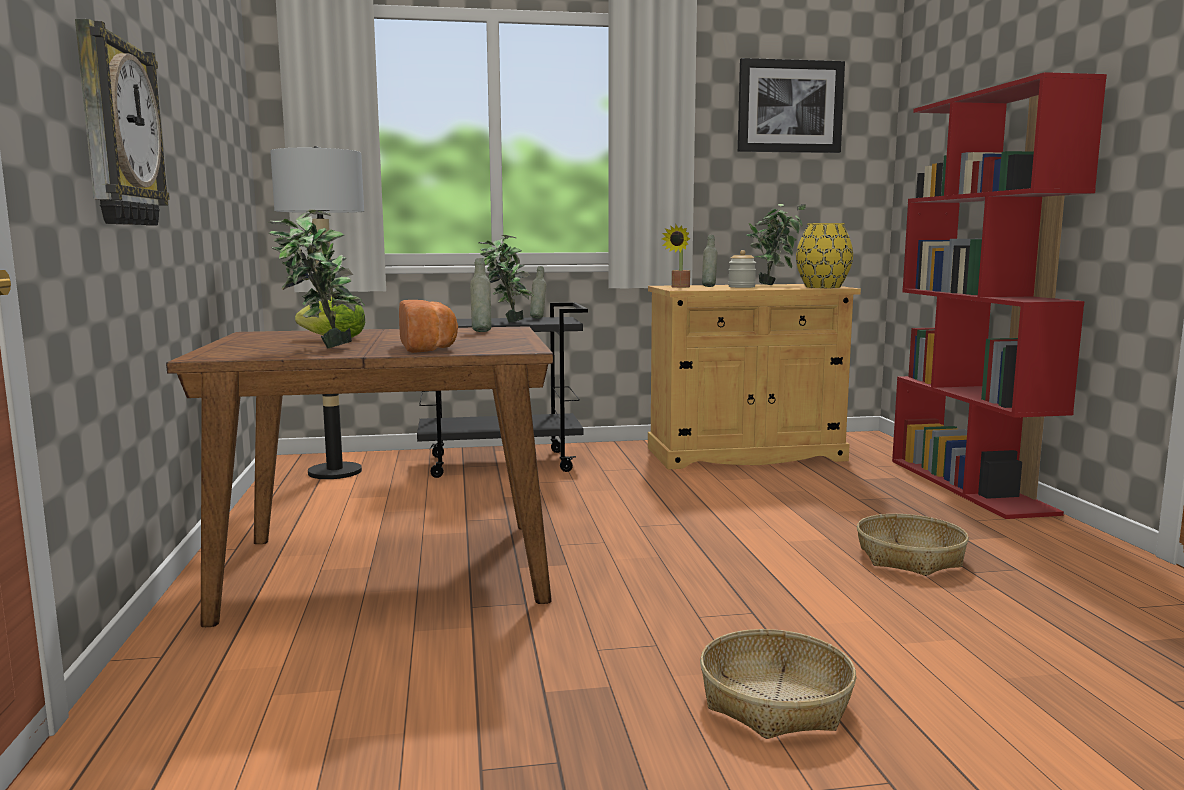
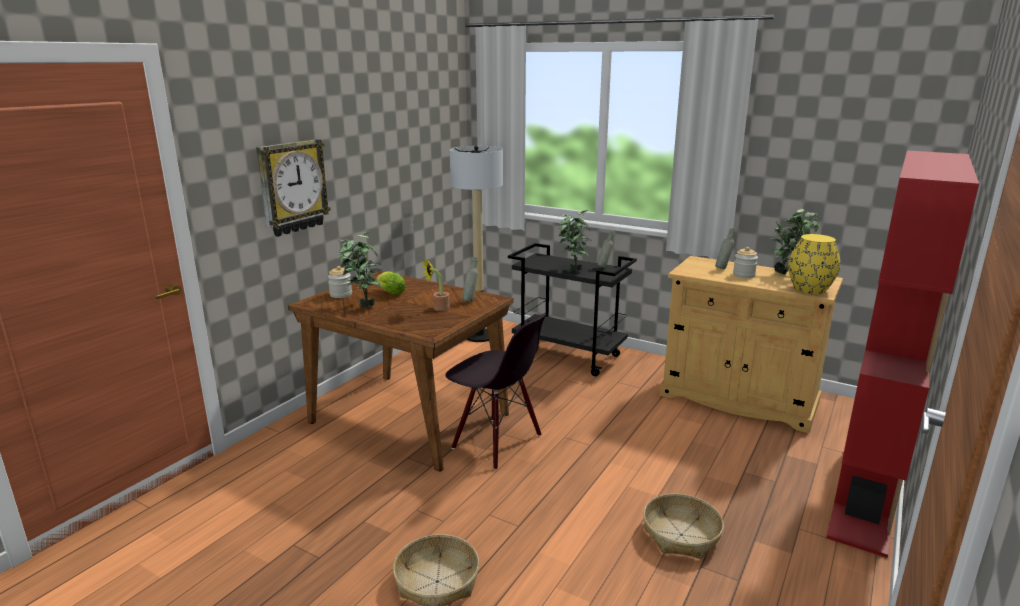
camera: 40 degrees right, 10 degrees up
(244, 347) = (341, 294): none -> jar
(430, 348) = (399, 319): bread -> none
(567, 554) = (496, 442): none -> black chair
(679, 287) = (697, 265): potted plant -> potted plant (438, 308)
(790, 106) = (848, 117): picture -> none

